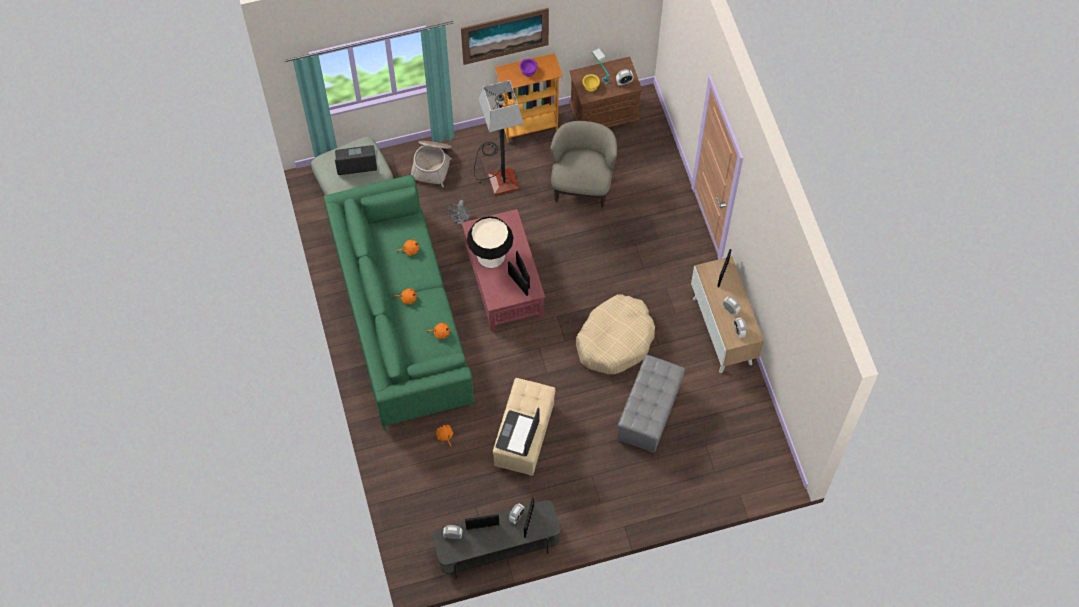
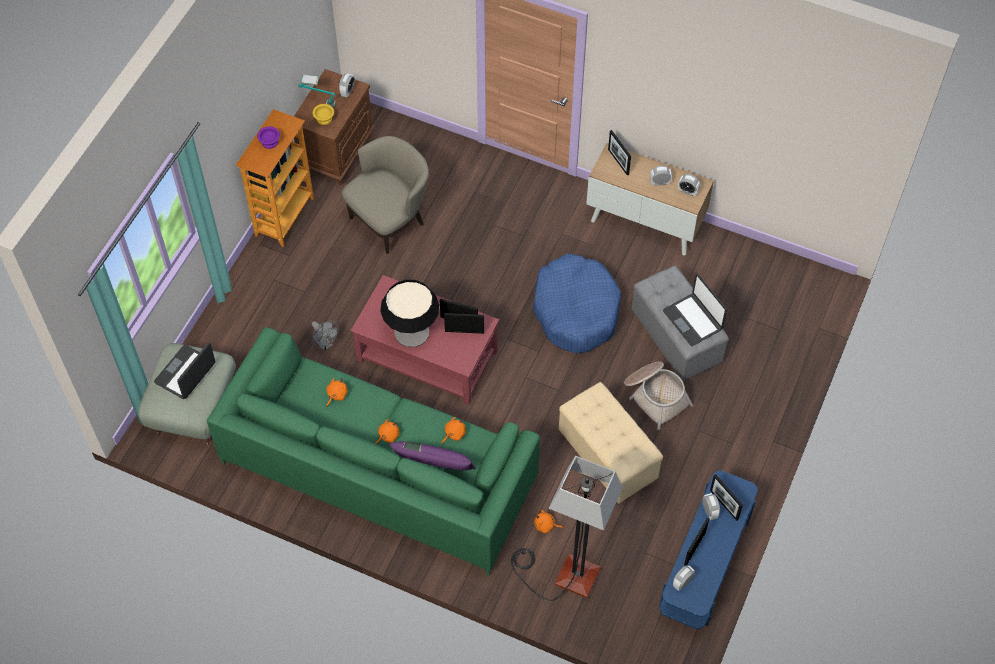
camera: 50 degrees left, 5 degrees down
(409, 338) = (433, 465): none -> purple pillow
(432, 164) = (240, 324): basket -> basket (655, 396)
(496, 547) = (704, 565): grey tv stand -> blue tv stand
(498, 175) = (310, 278): floor lamp -> floor lamp (564, 575)
(505, 35) = (233, 116): picture -> none
(518, 434) = (624, 446): laptop -> laptop (693, 320)
(582, 184) = (390, 220): beige armchair -> beige armchair turned 90 degrees clockwise
(615, 340) = (576, 310): beige dog bed -> blue dog bed

